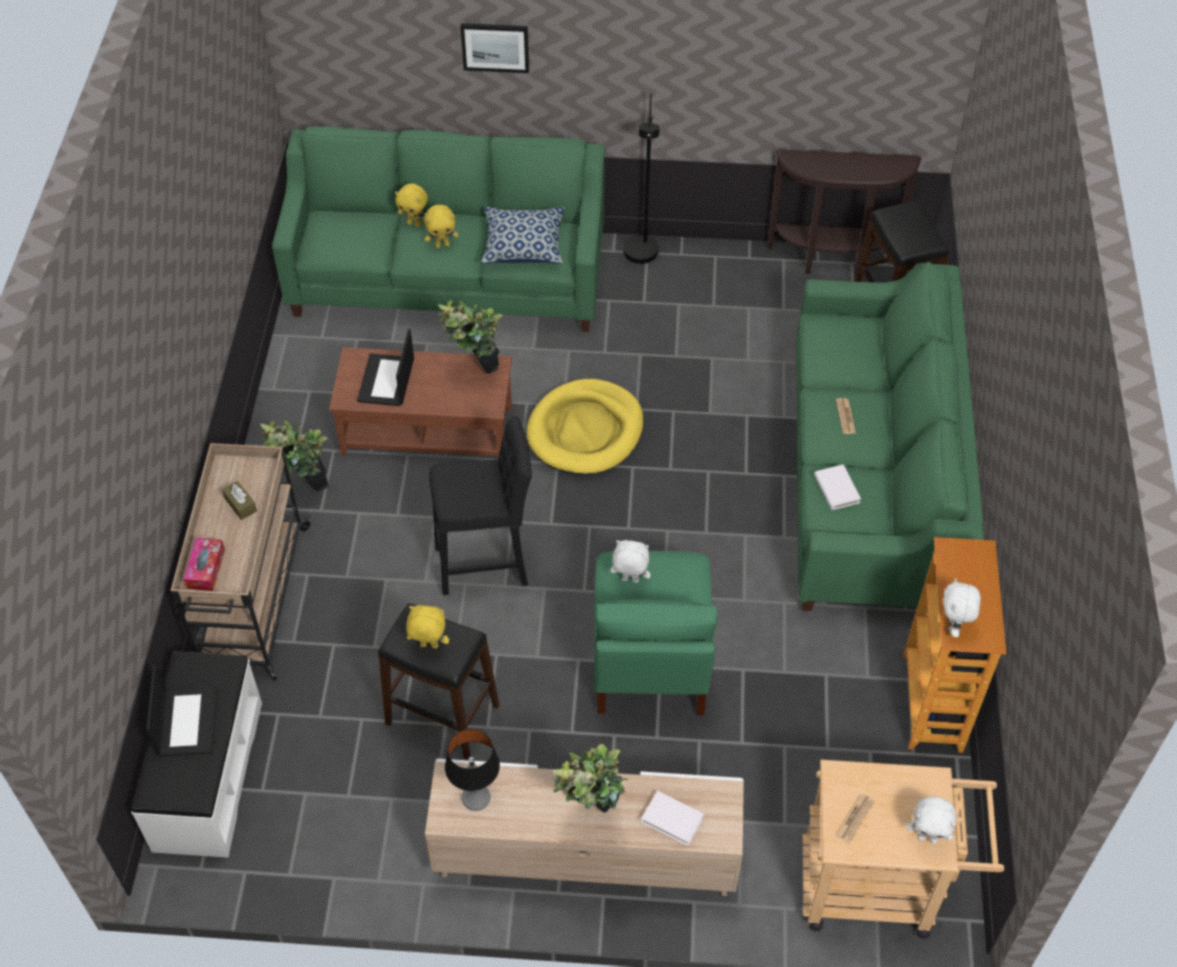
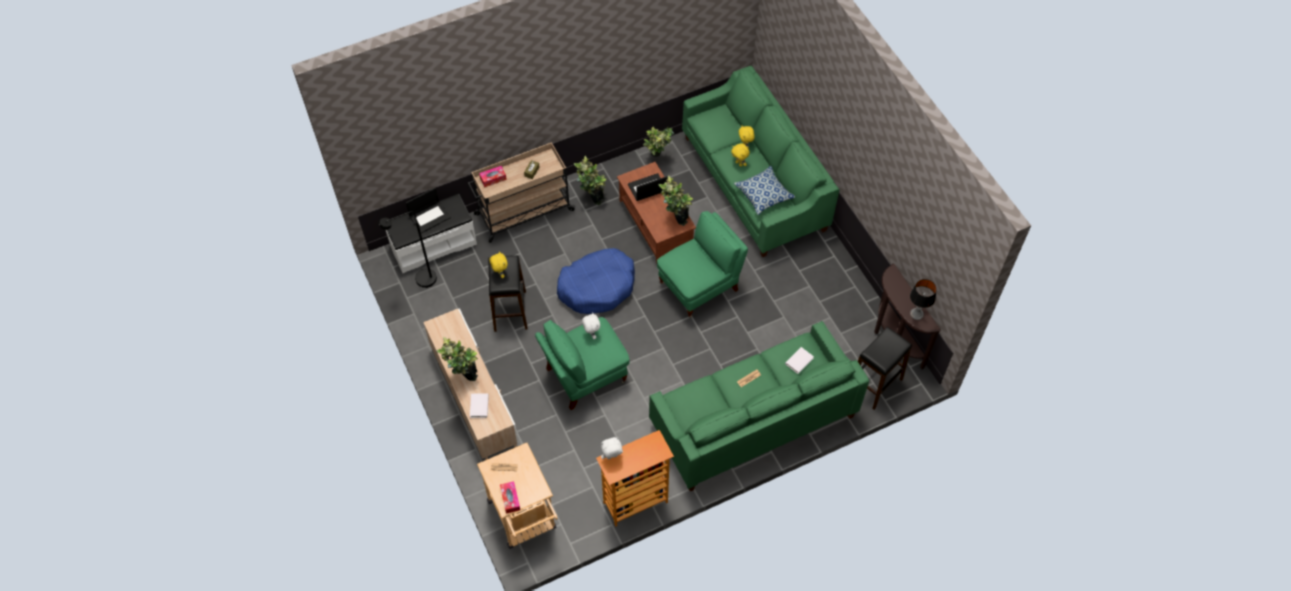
camera: 60 degrees right, 5 degrees up
(307, 370) = (658, 161): none -> potted plant
(475, 798) = (449, 331): table lamp -> table lamp (916, 314)
(487, 564) = (597, 287): black stool -> blue dog bed
(495, 47) = (819, 104): picture -> none
(585, 431) = (699, 286): yellow dog bed -> green armchair
(641, 258) = (828, 255): black floor lamp -> black floor lamp (420, 282)
(836, 489) = (700, 393): white book -> white book (799, 361)
(927, 837) = (510, 499): white plush toy -> tissue box

